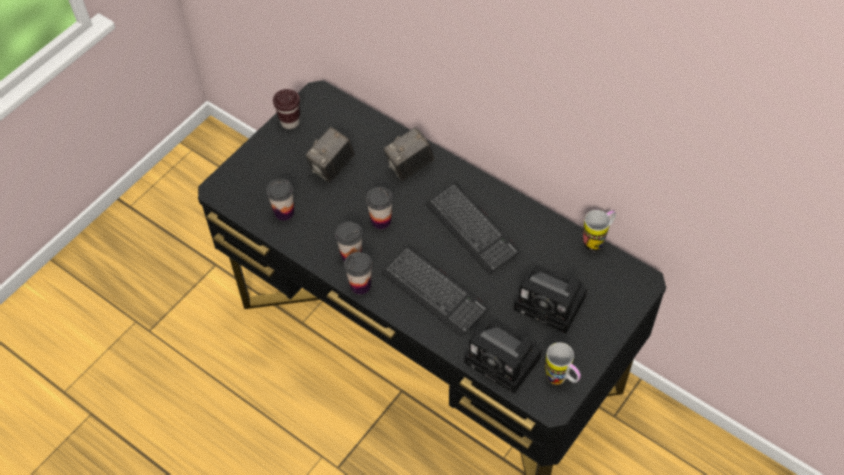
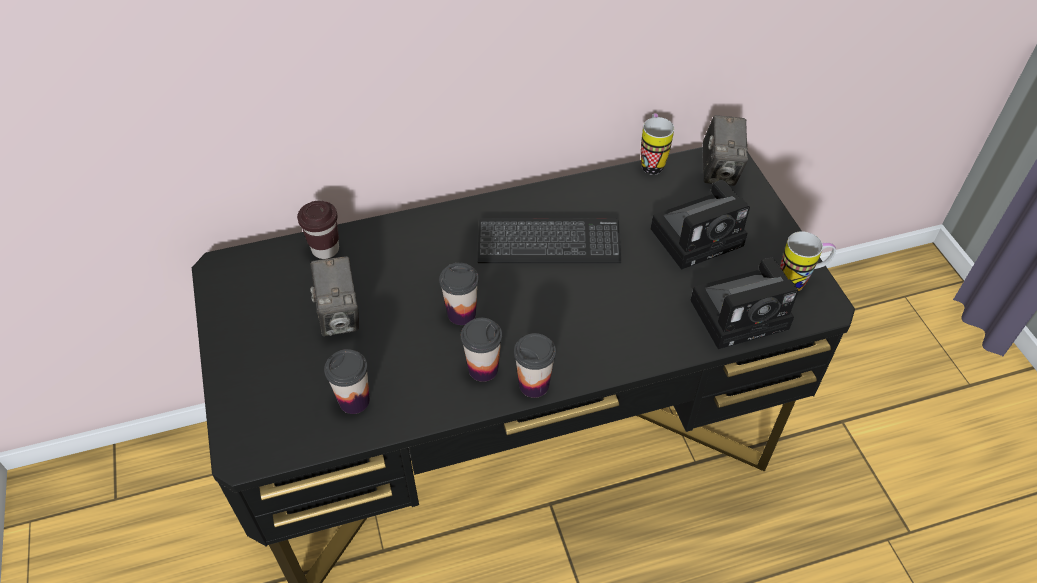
camera: 55 degrees left, 5 degrees down
(290, 122) = (228, 317): brown cup -> brown cup (325, 249)
(409, 167) = (415, 247): camera -> camera (719, 171)
(434, 292) = (602, 321): keyboard -> none

